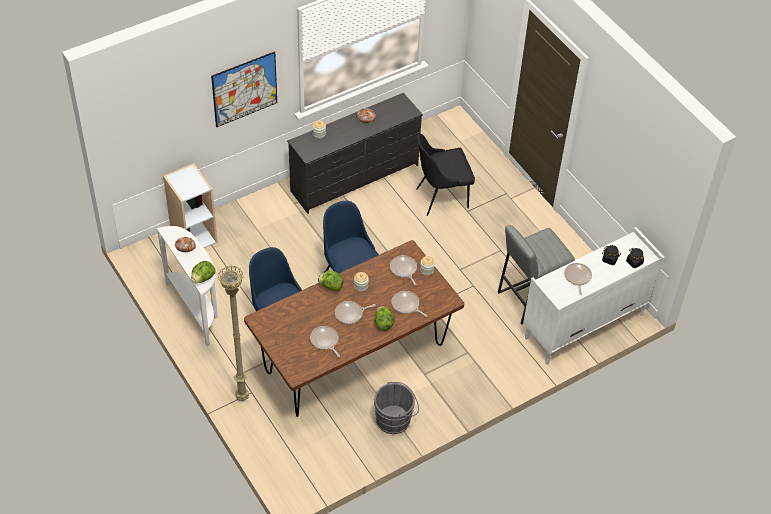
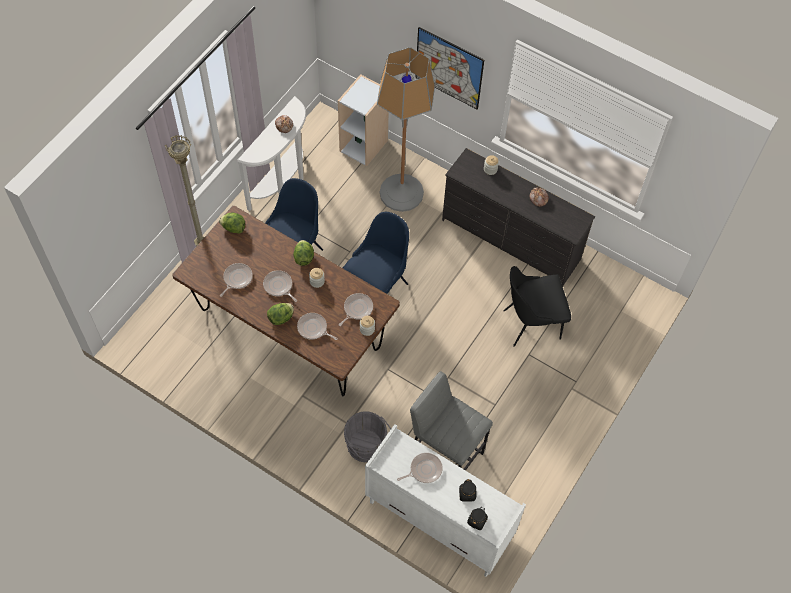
camera: 65 degrees right, 10 degrees up
(203, 278) = (254, 154): lettuce -> lettuce (233, 228)
(262, 229) = (401, 193): none -> floor lamp
(395, 419) = (238, 391): grey bucket -> grey bucket (367, 447)
(406, 305) = (313, 328): frying pan -> frying pan turned 75 degrees counterclockwise
(441, 198) = (531, 325): black chair -> black chair turned 60 degrees counterclockwise

